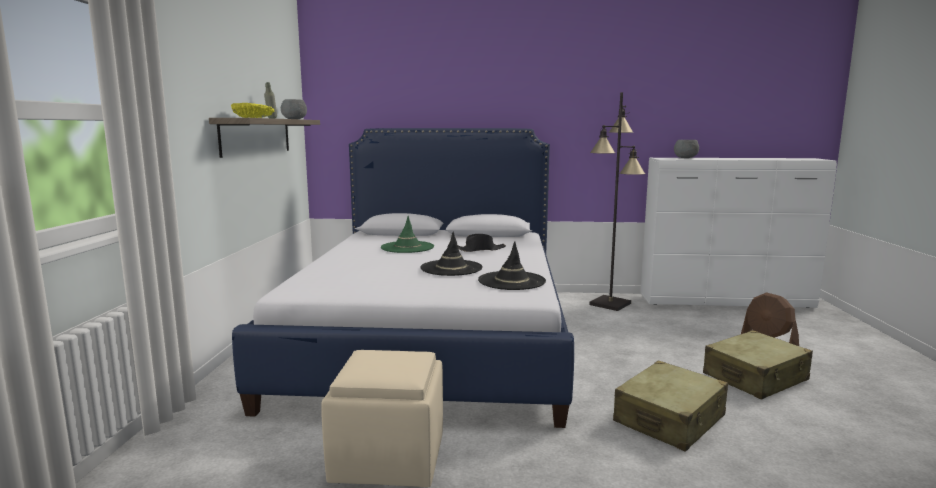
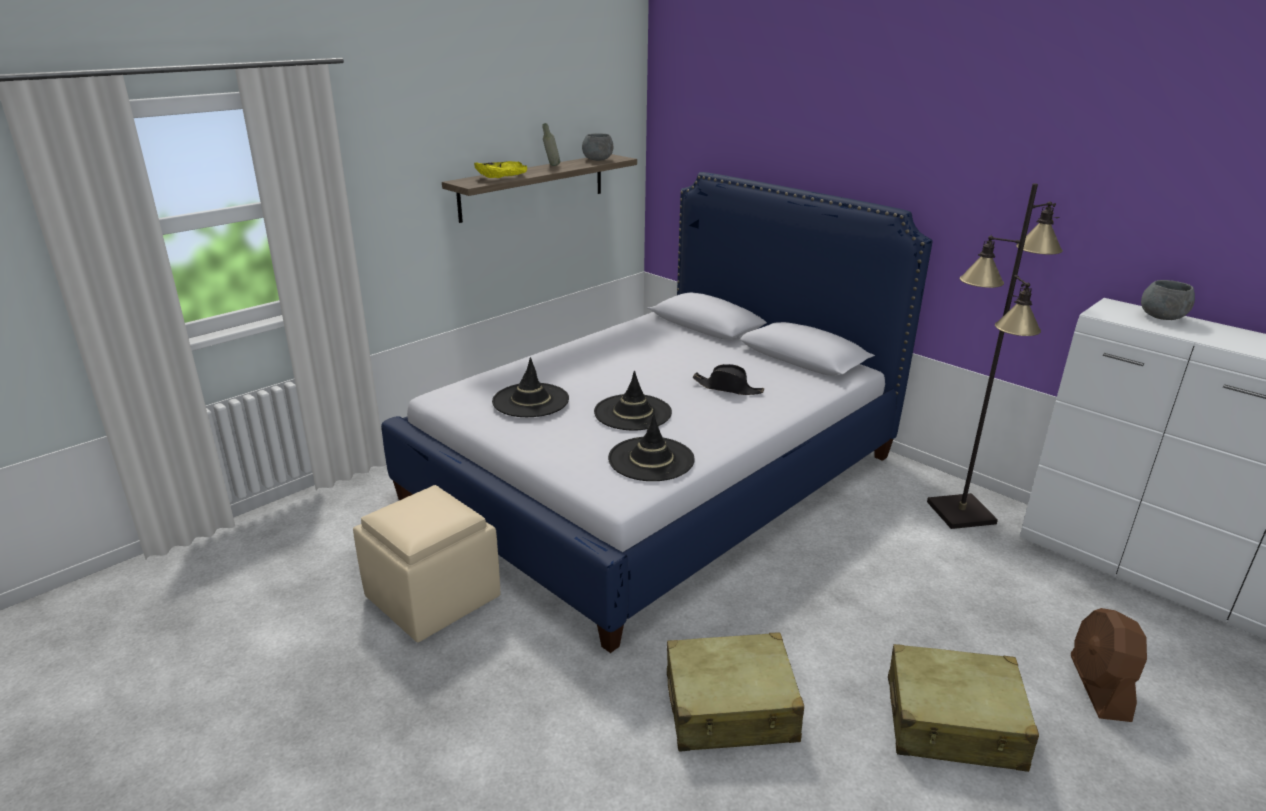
camera: 40 degrees right, 15 degrees up
(371, 277) = (530, 400): none -> black hat
(407, 247) = (656, 358): green hat -> none

